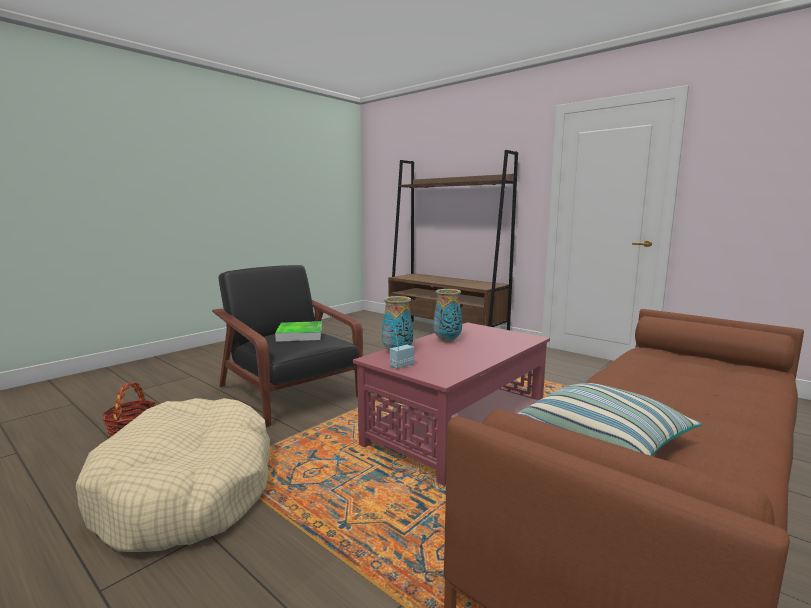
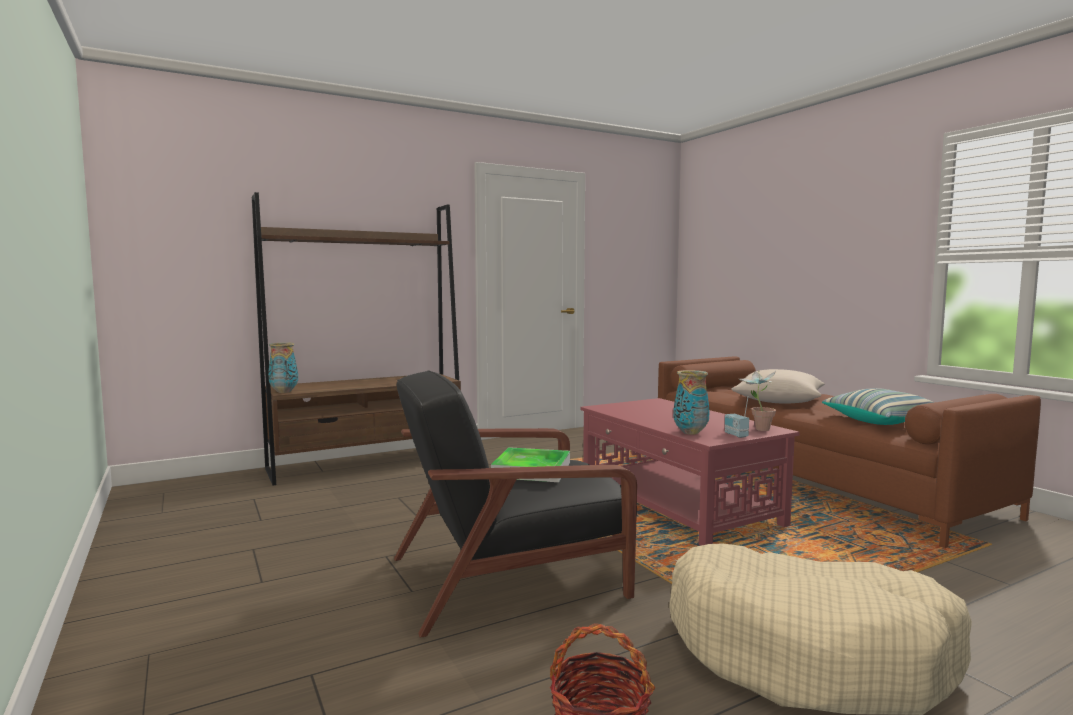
camera: 70 degrees left, 5 degrees down
(435, 372) = (757, 429): none -> potted plant
(447, 340) = (652, 417): vase -> vase (284, 392)
(648, 384) = (778, 401): none -> beige pillow

